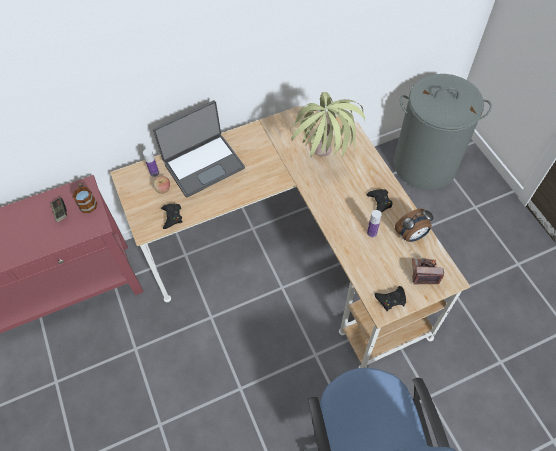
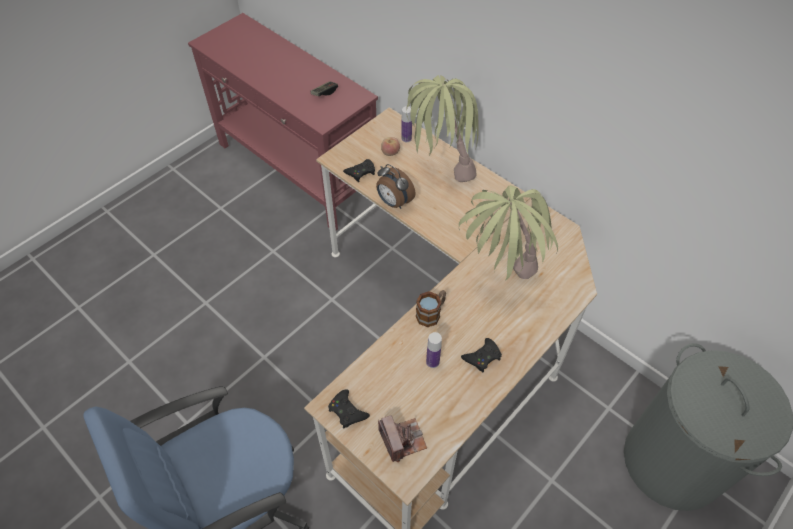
camera: 65 degrees right, 5 degrees down
(87, 202) = (344, 105): mug -> mug (431, 313)
(203, 165) = (439, 172): laptop -> potted plant
(411, 235) = (451, 408): alarm clock -> alarm clock (394, 202)

